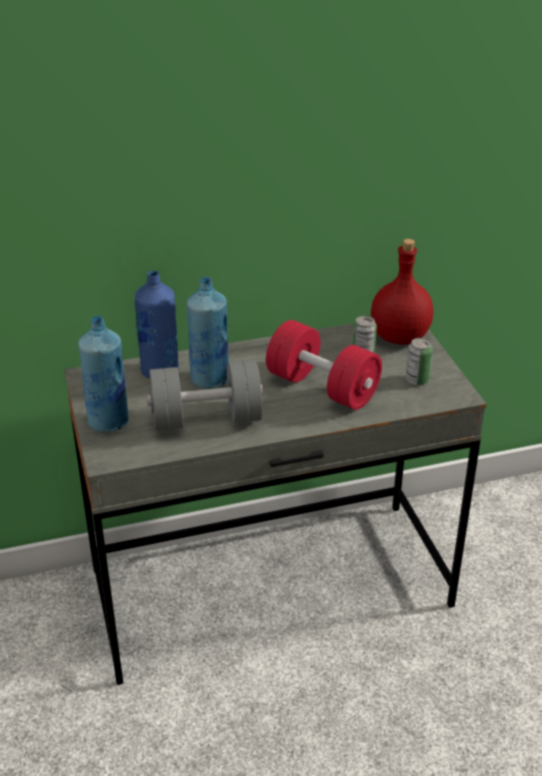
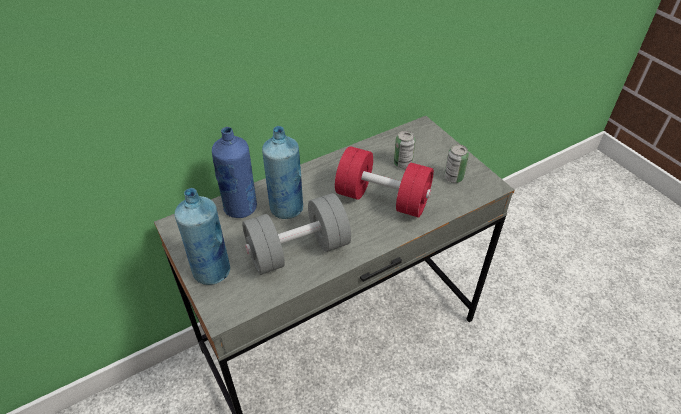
camera: 15 degrees left, 10 degrees up
(400, 337) = (424, 139): red bottle -> none

